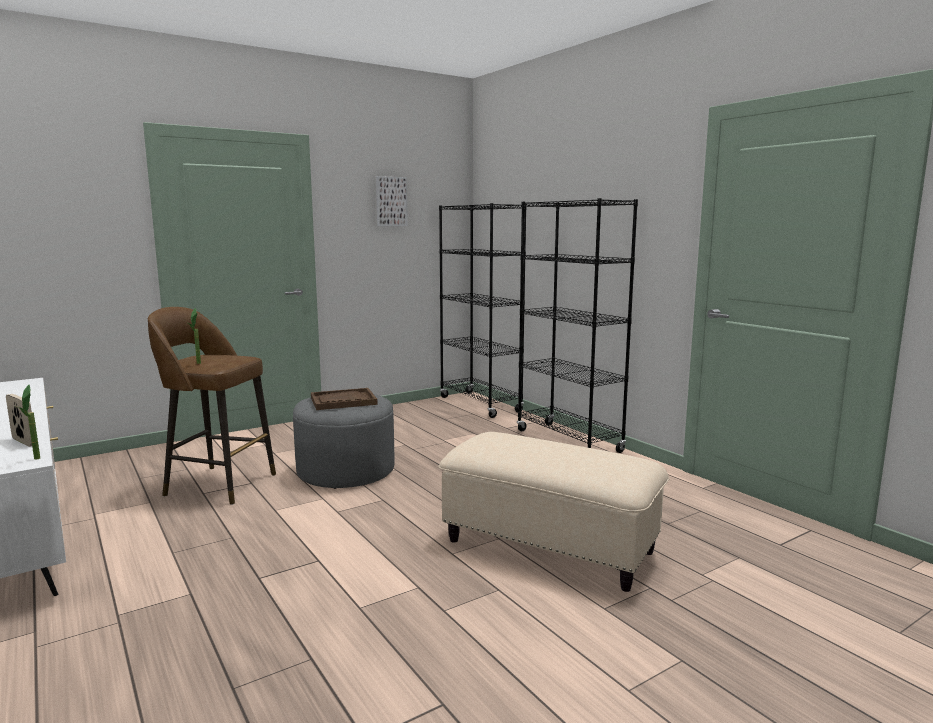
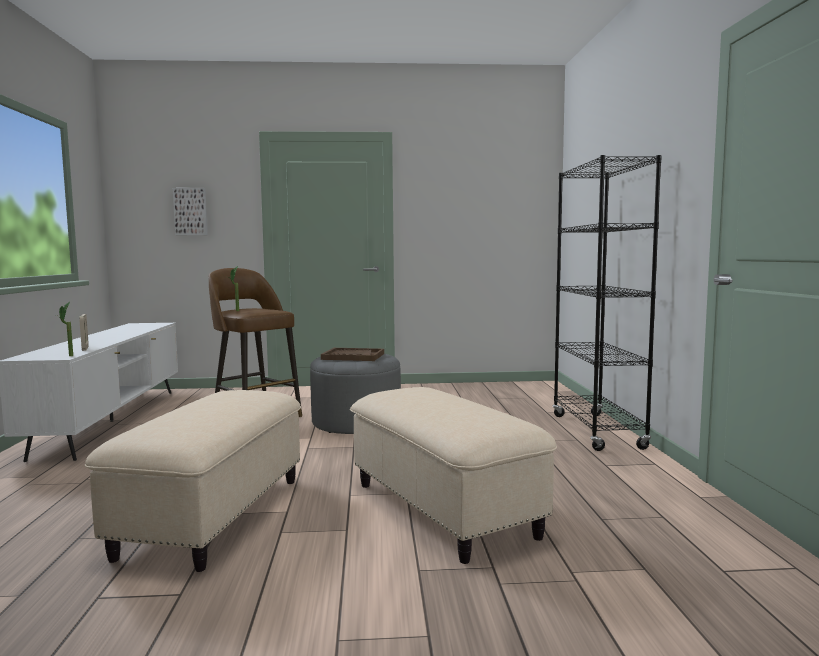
camera: 30 degrees right, 5 degrees down
(350, 614) = (213, 515): none -> beige ottoman
(390, 201) = (470, 188): picture -> picture (191, 211)
(480, 404) = (548, 391): black bookcase -> none

